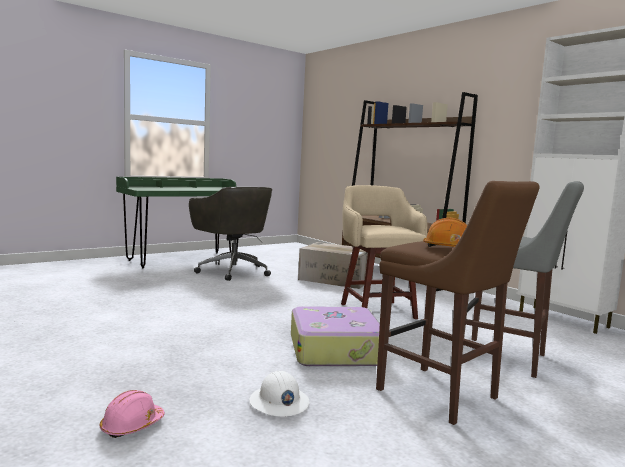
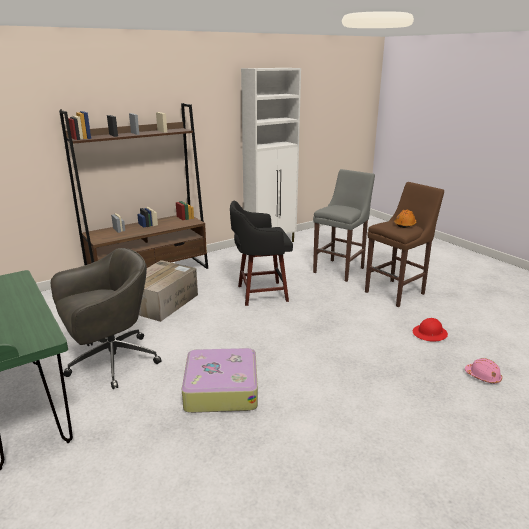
camera: 85 degrees left, 15 degrees up
(279, 403) = (430, 334): white hard hat -> red hard hat
(336, 349) = (347, 314): suitcase -> suitcase (221, 389)
(376, 310) = (260, 293): beige stool -> black stool

